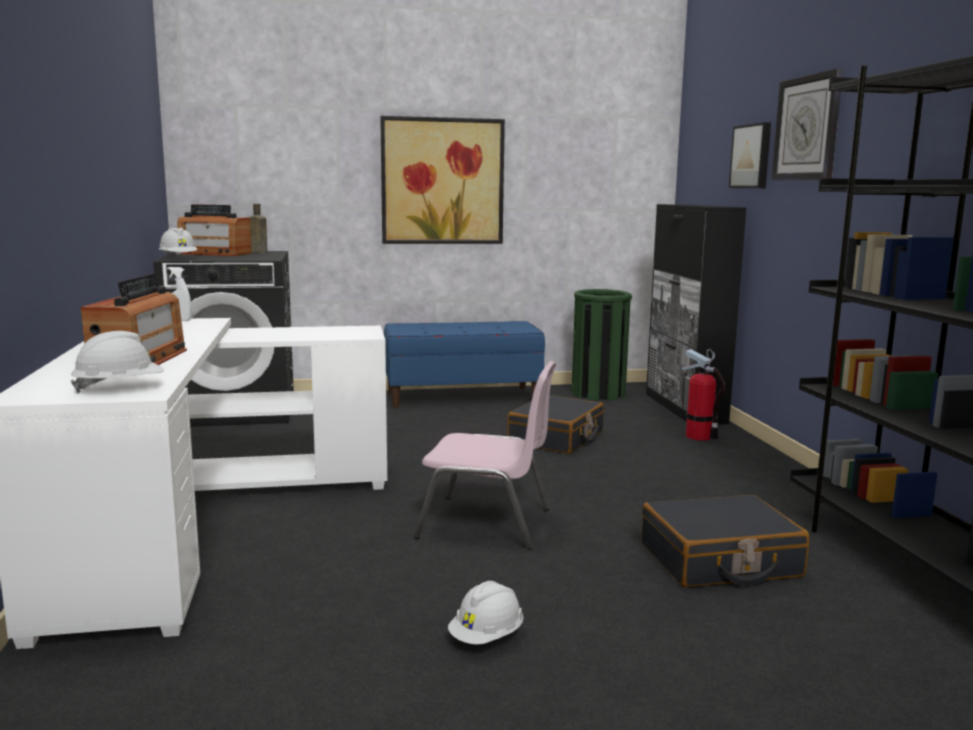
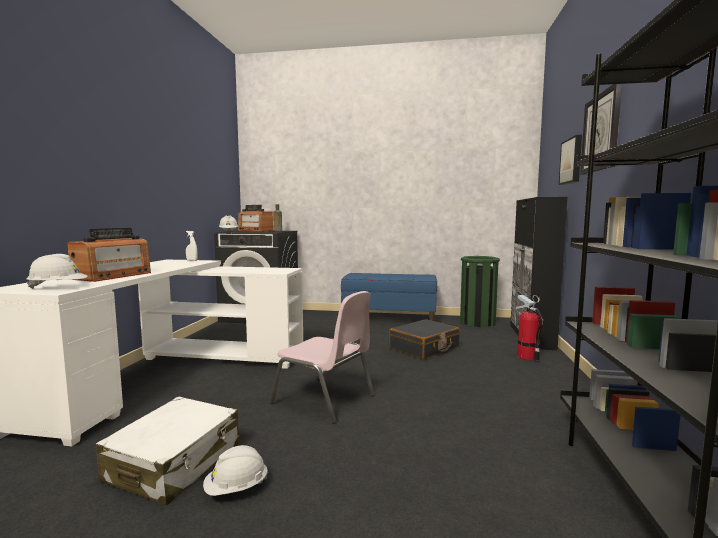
camera: 20 degrees right, 5 degrees down
(369, 627) = (175, 463): none -> white suitcase
(442, 181) = (384, 191): picture -> none
(720, 561) = (468, 458): black suitcase -> none

